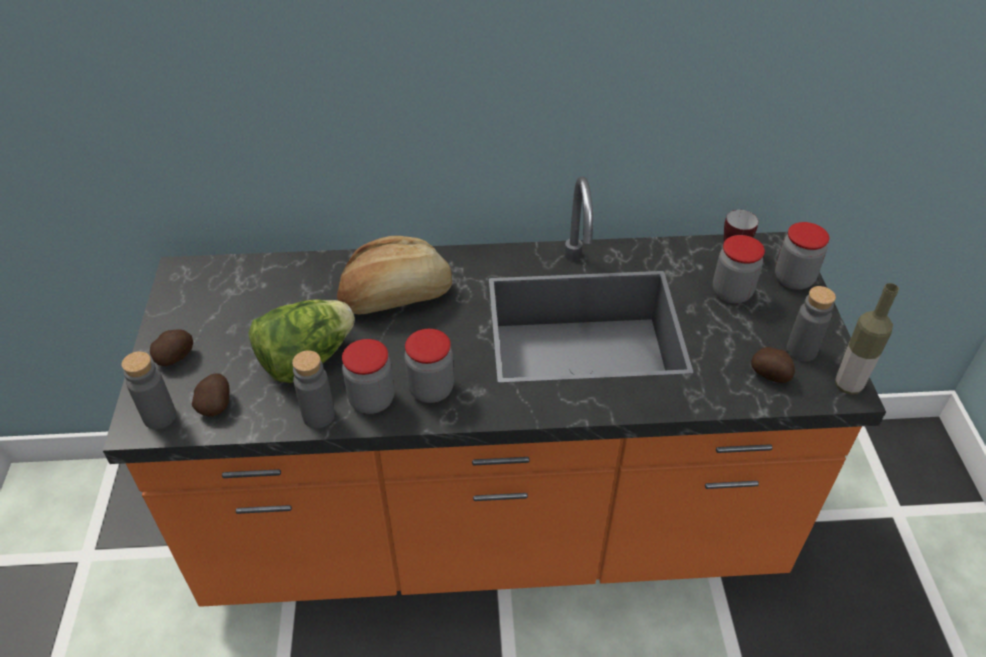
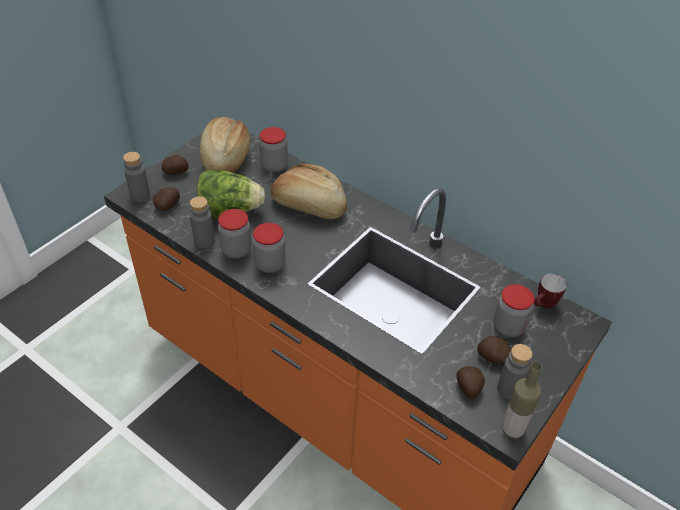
camera: 40 degrees right, 0 degrees up
(222, 301) = (225, 157): none -> bread
(753, 331) = (492, 357): none -> potato
(793, 279) = (563, 346): jar -> jar (274, 166)

